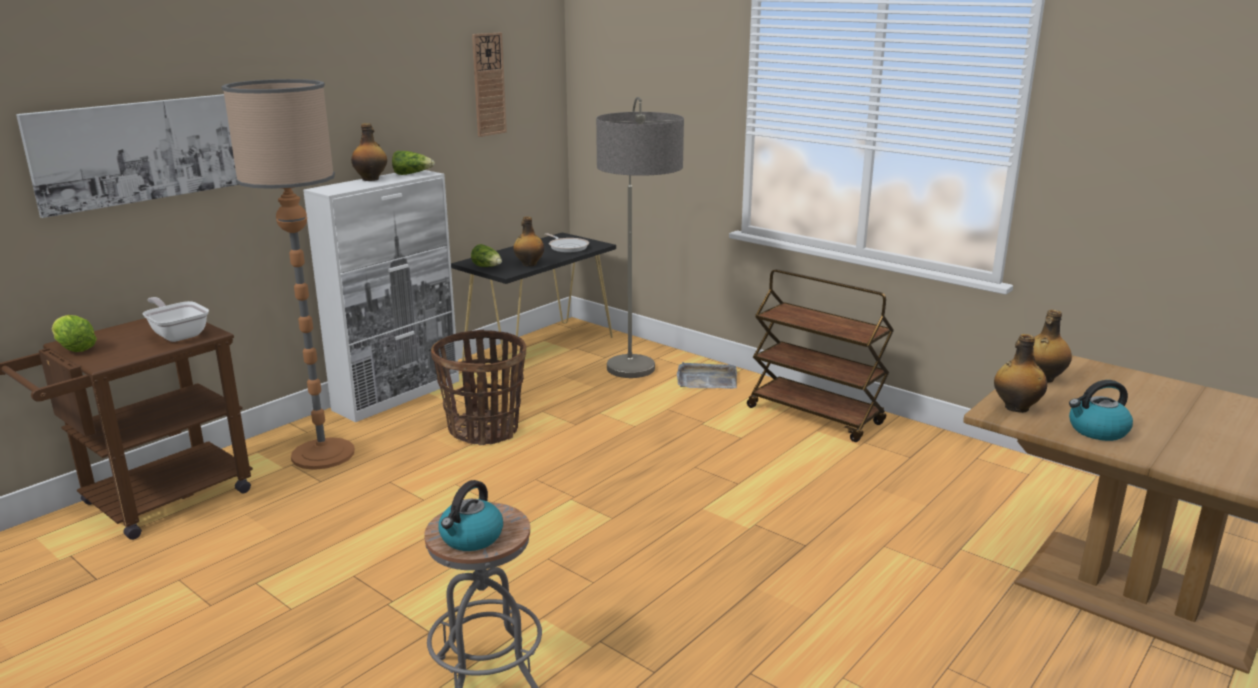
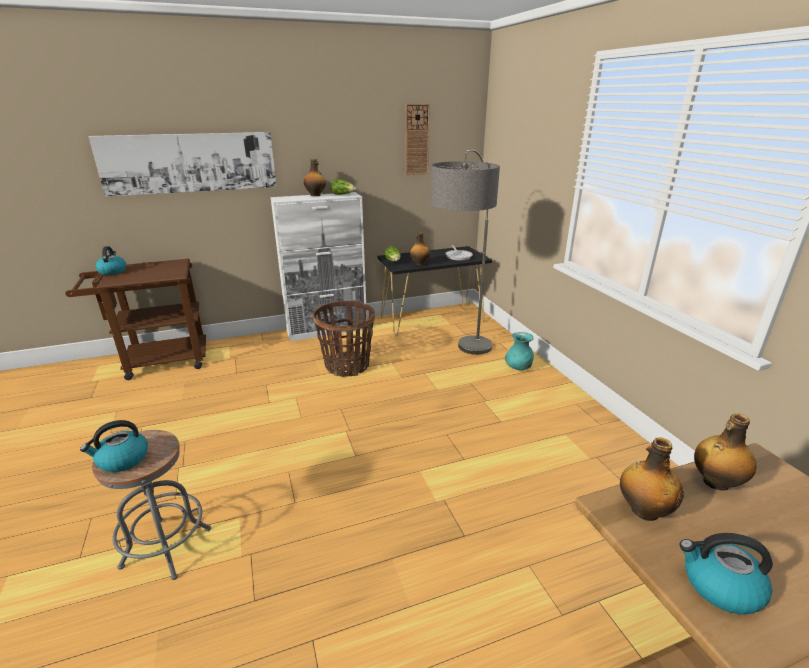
camera: 30 degrees right, 5 degrees up
(74, 348) = (112, 271): lettuce -> kettle
(178, 334) = (163, 272): frying pan -> none
(323, 454) = (255, 356): floor lamp -> none
(706, 379) = (518, 367): grey tray -> turquoise vase
(815, 416) = (575, 421): brown cart -> none

